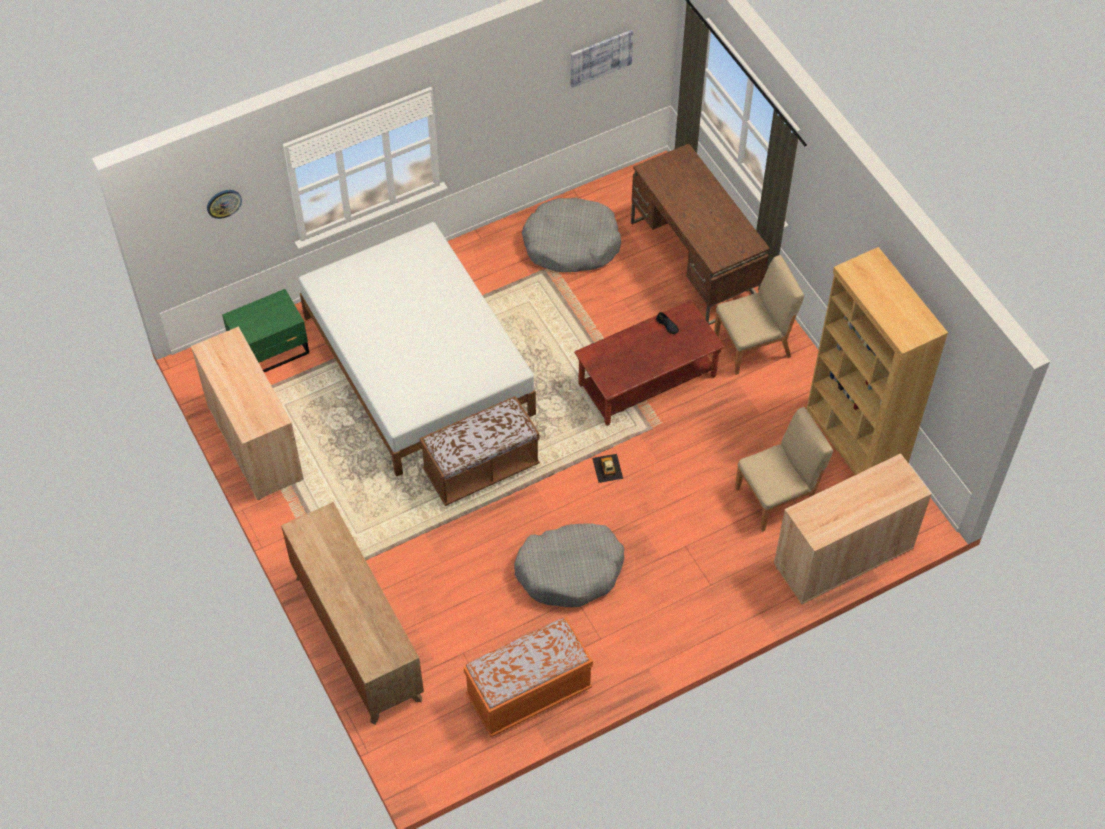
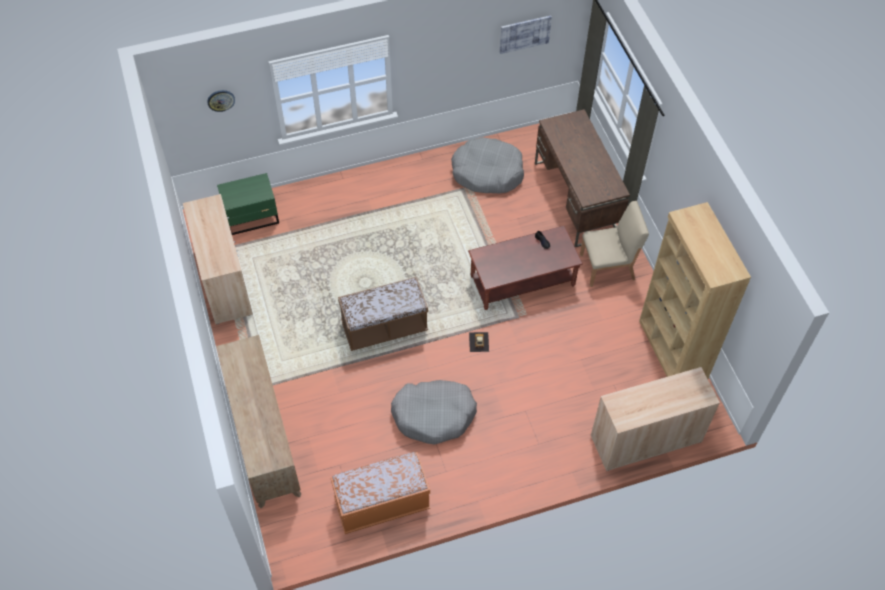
camera: 10 degrees right, 0 degrees up
(418, 365) = (356, 243): white bed -> none
(777, 498) = (603, 385): beige chair -> none

